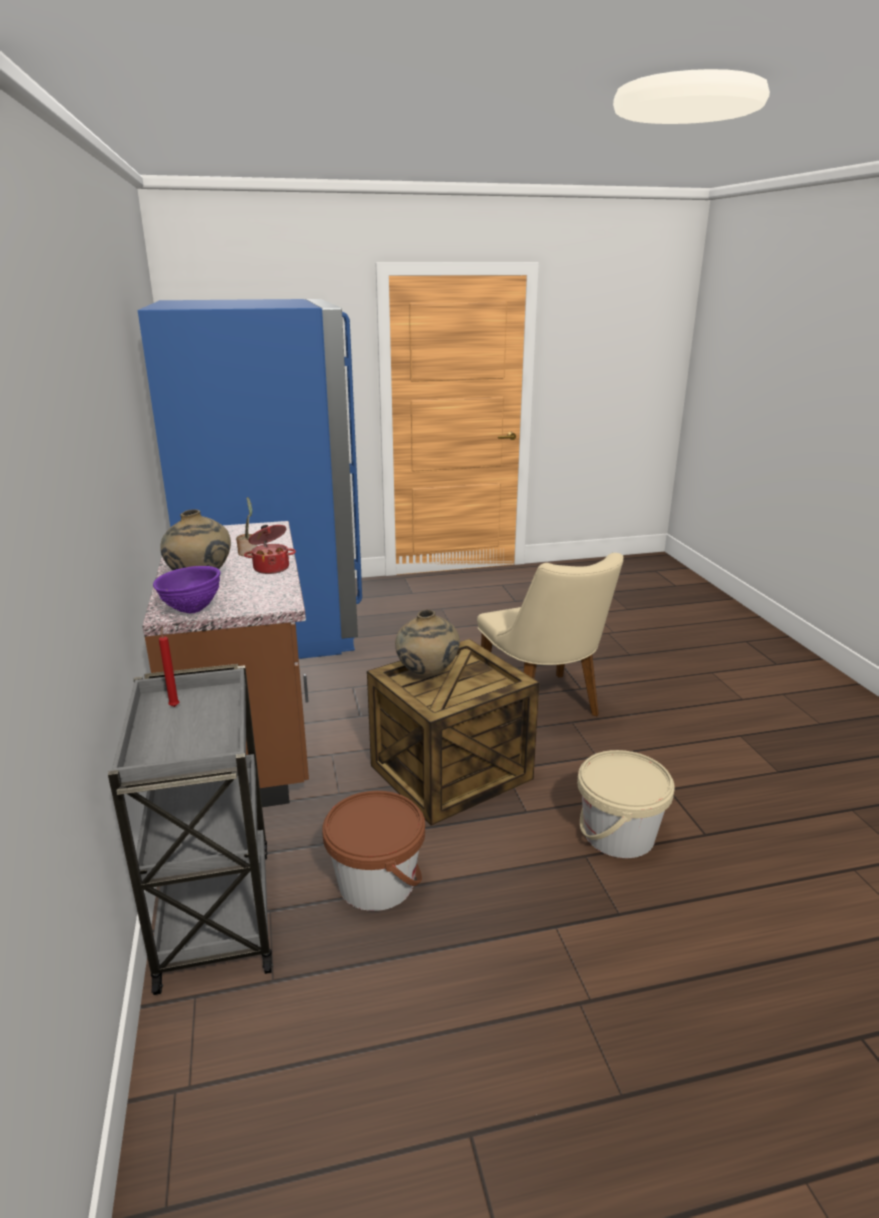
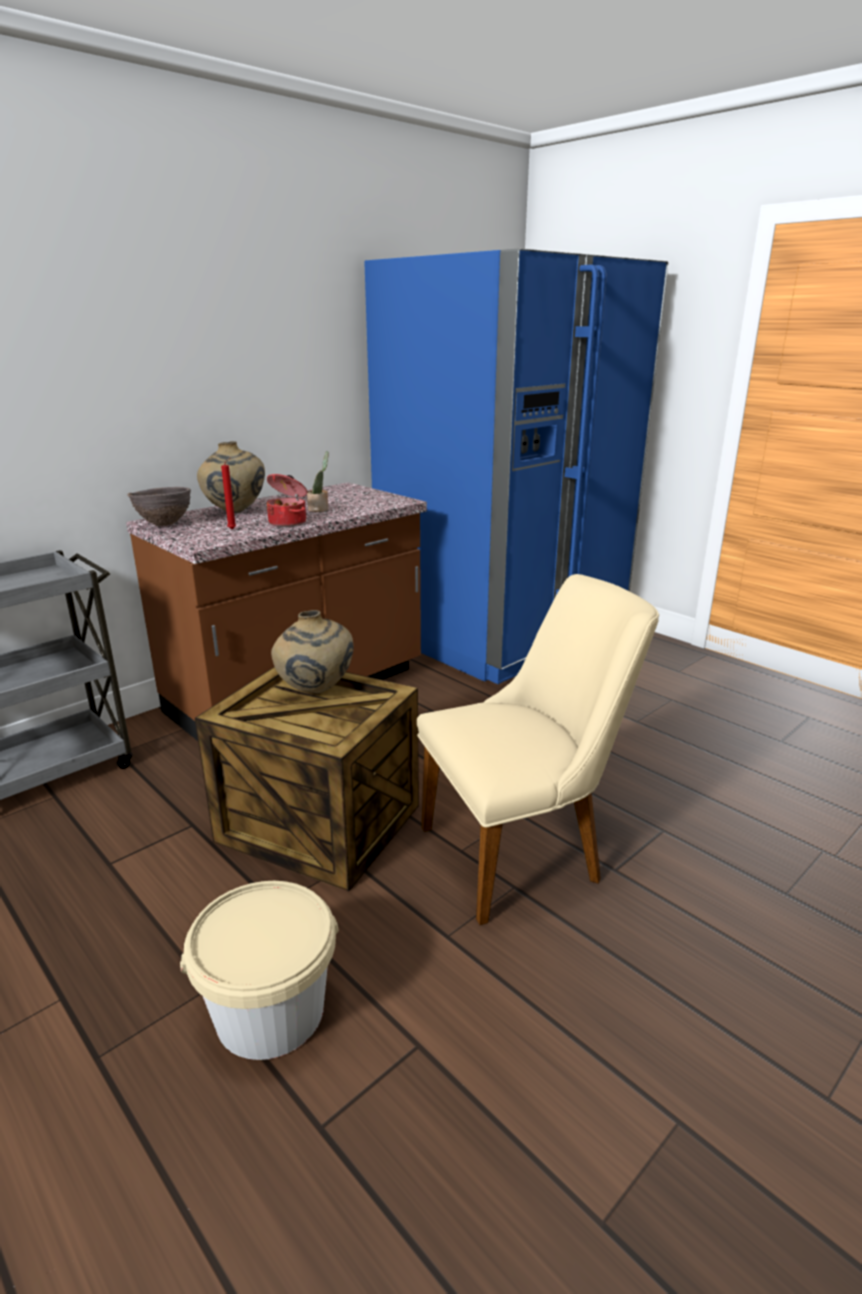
camera: 60 degrees right, 0 degrees up
(174, 705) = (36, 577): red candle -> red candle (233, 529)
(191, 610) = (164, 525): purple bowl -> brown bowl
(376, 882) = (107, 839): brown bucket -> none
(545, 708) = (525, 851): beige chair -> beige chair turned 150 degrees counterclockwise

